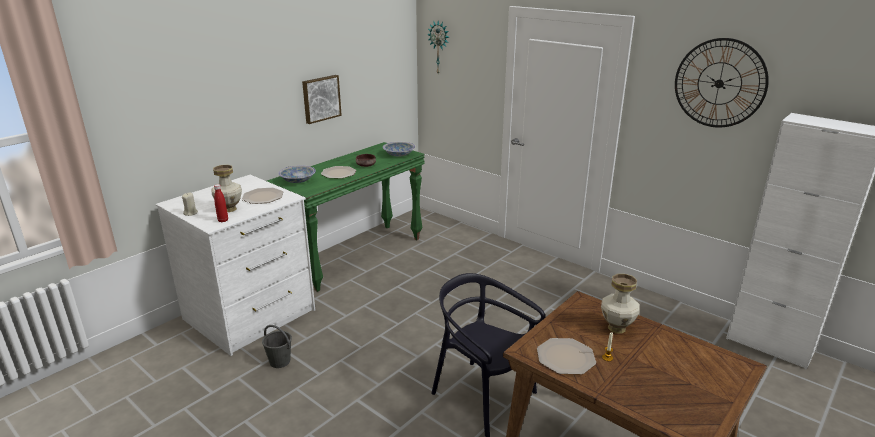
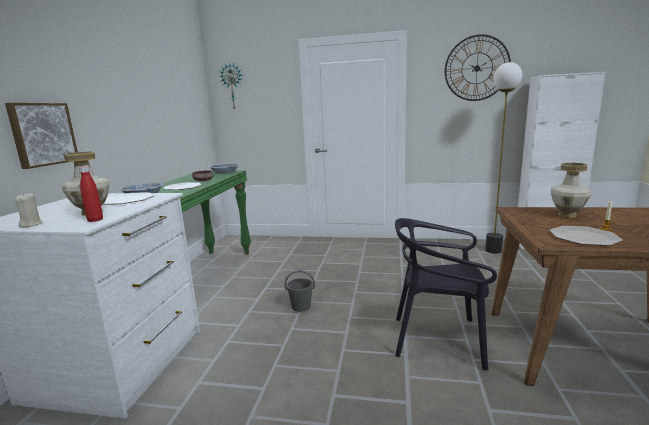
camera: 30 degrees left, 10 degrees down
(280, 361) = (203, 396): grey bucket -> grey bucket (301, 306)
(321, 98) = (143, 119): picture -> picture (42, 134)
(684, 328) = (493, 250): none -> floor lamp

